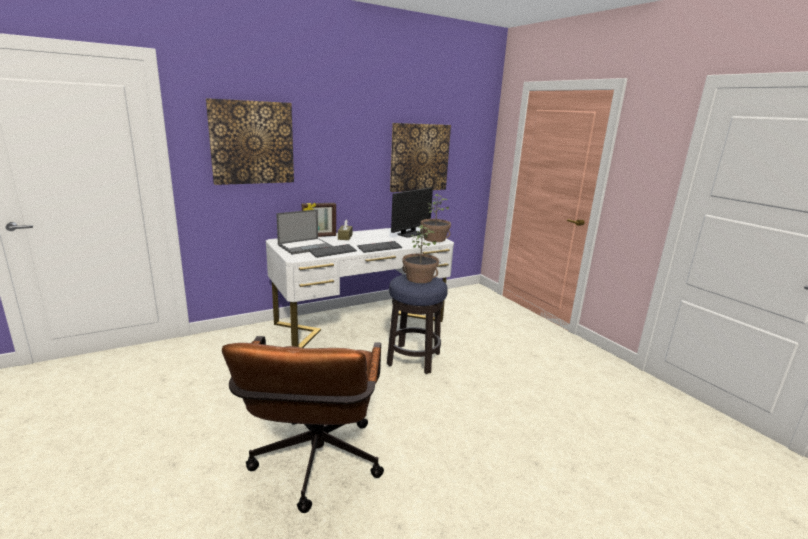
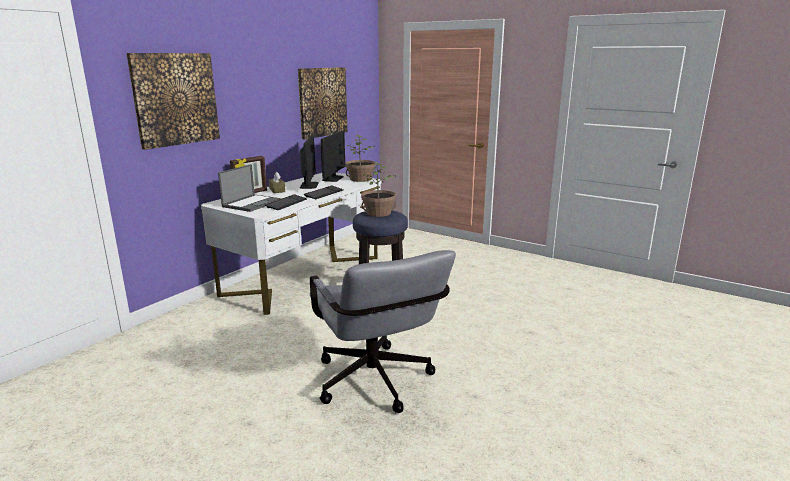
camera: 25 degrees left, 0 degrees up
(315, 468) = (377, 385): brown office chair -> grey office chair
(379, 237) = (309, 185): none -> monitor

